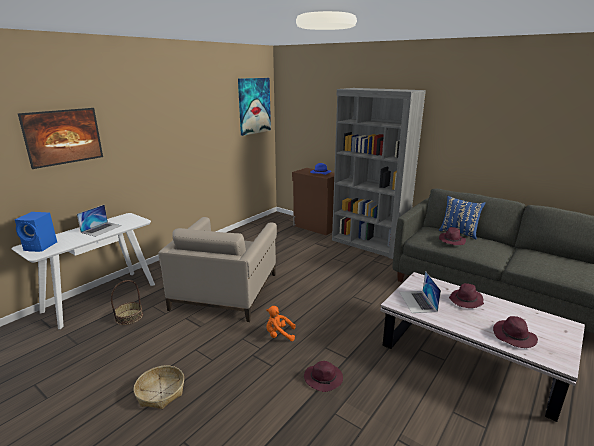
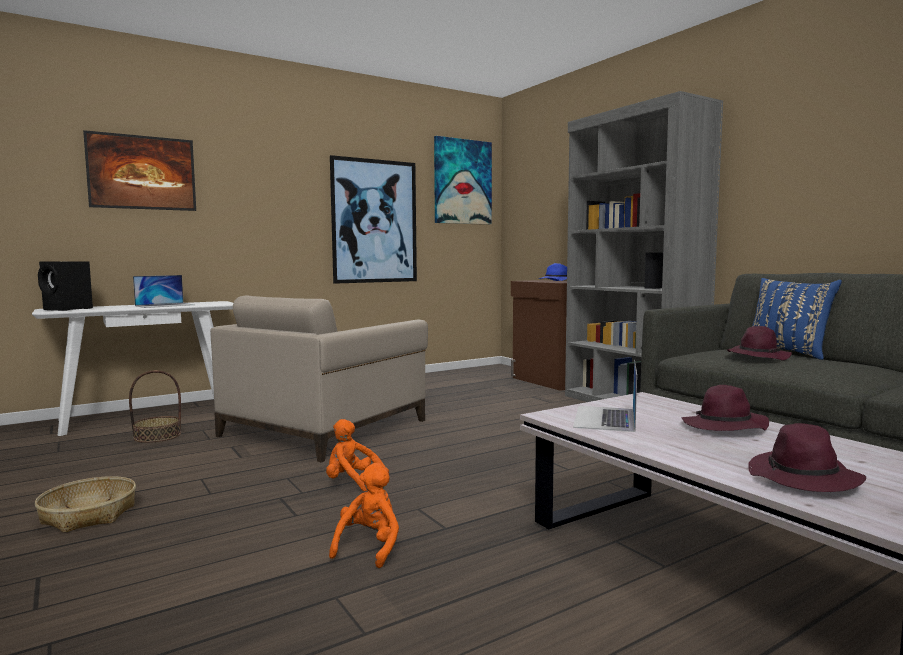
camera: 20 degrees right, 15 degrees down
(41, 246) = (68, 309): blue speaker -> black speaker
(208, 141) = (374, 221): none -> picture
(324, 379) = (369, 547): purple hat -> orange plush toy

